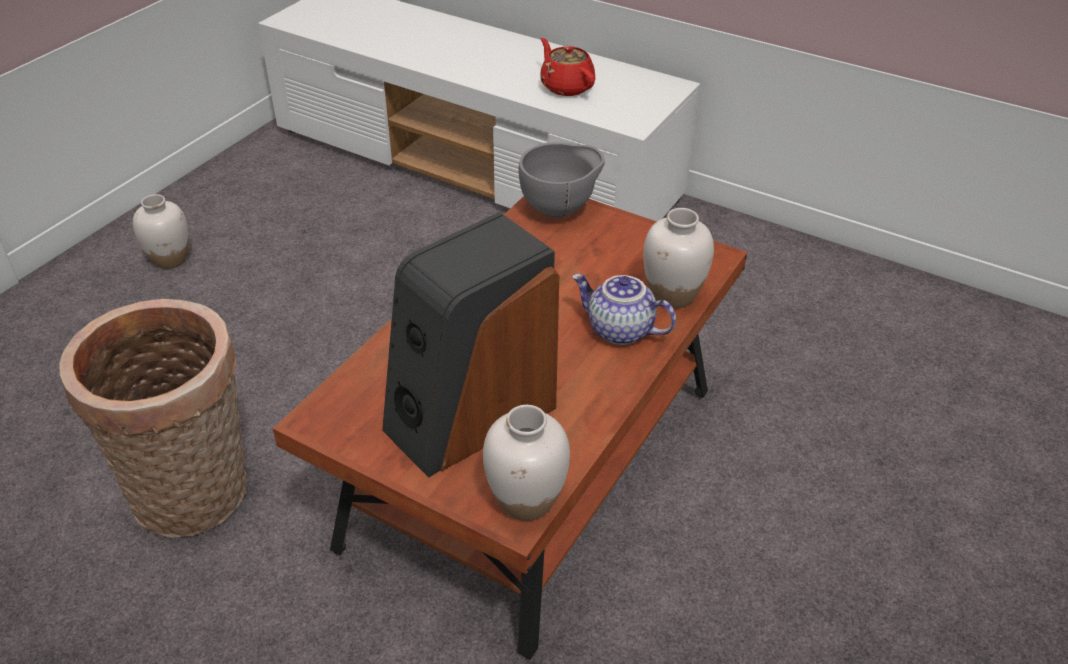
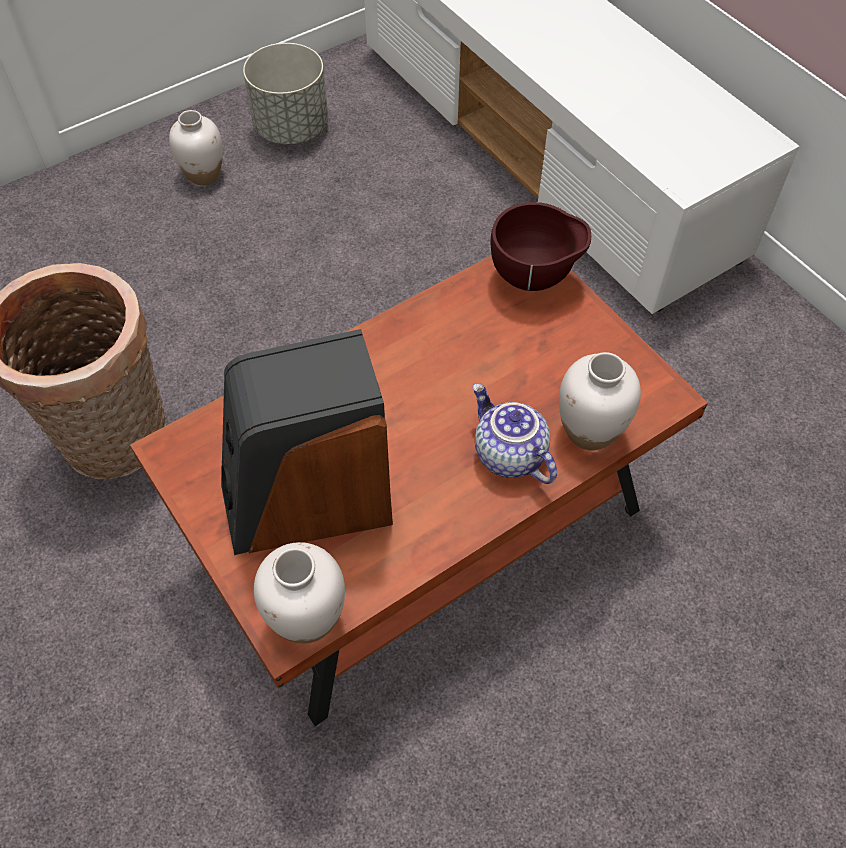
camera: 25 degrees right, 15 degrees up
(238, 203) = (292, 127): none -> grey planter
(560, 210) = (535, 278): grey bowl -> brown bowl
(566, 86) = (639, 107): red teapot -> none

